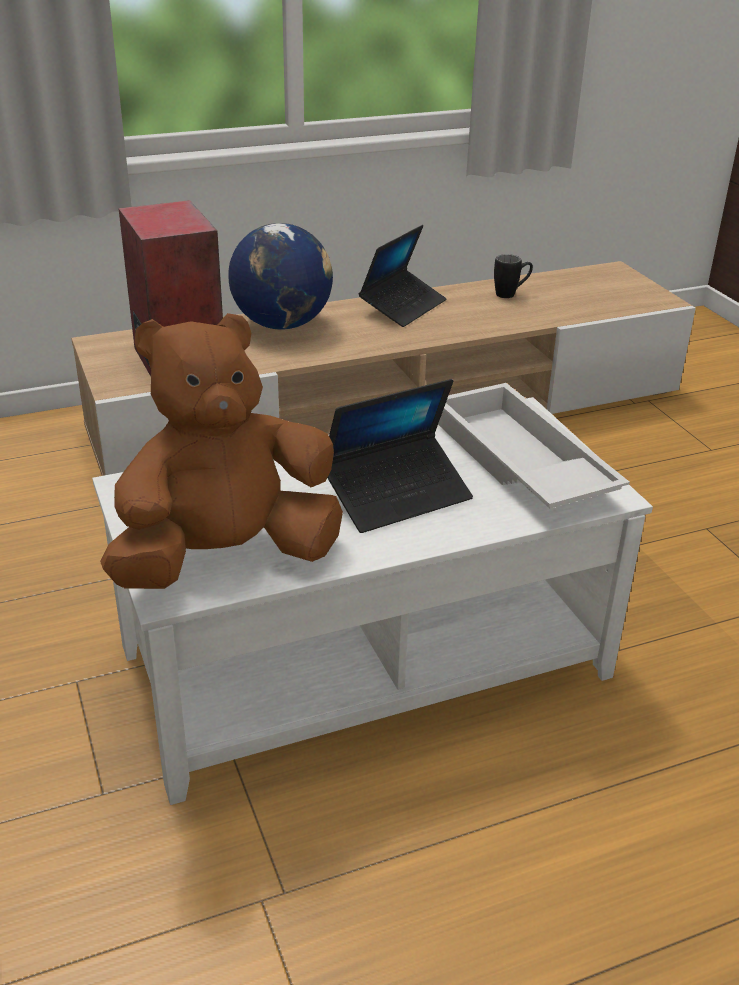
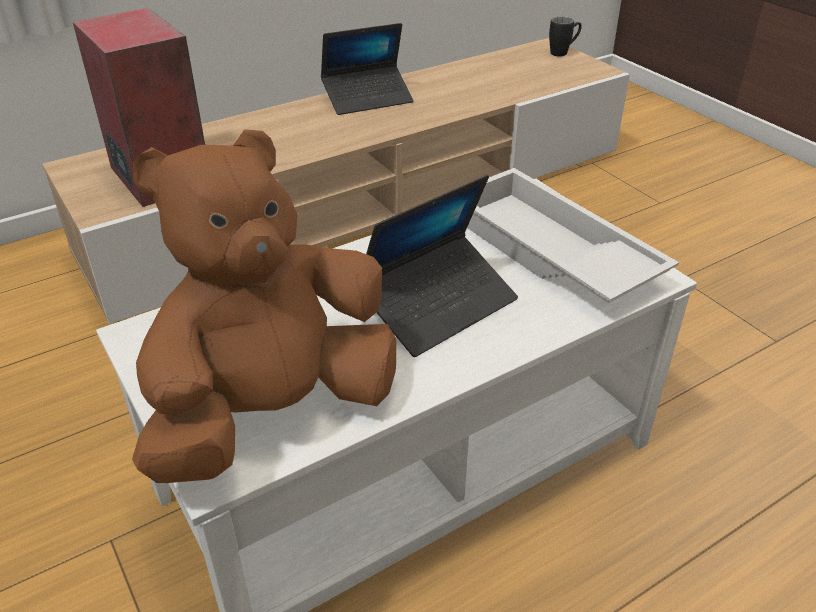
camera: 10 degrees left, 5 degrees up
(282, 324) = (256, 127): globe -> none
(403, 306) = (367, 98): laptop -> laptop turned 45 degrees clockwise
(511, 294) = (463, 77): black mug -> black mug (563, 52)

